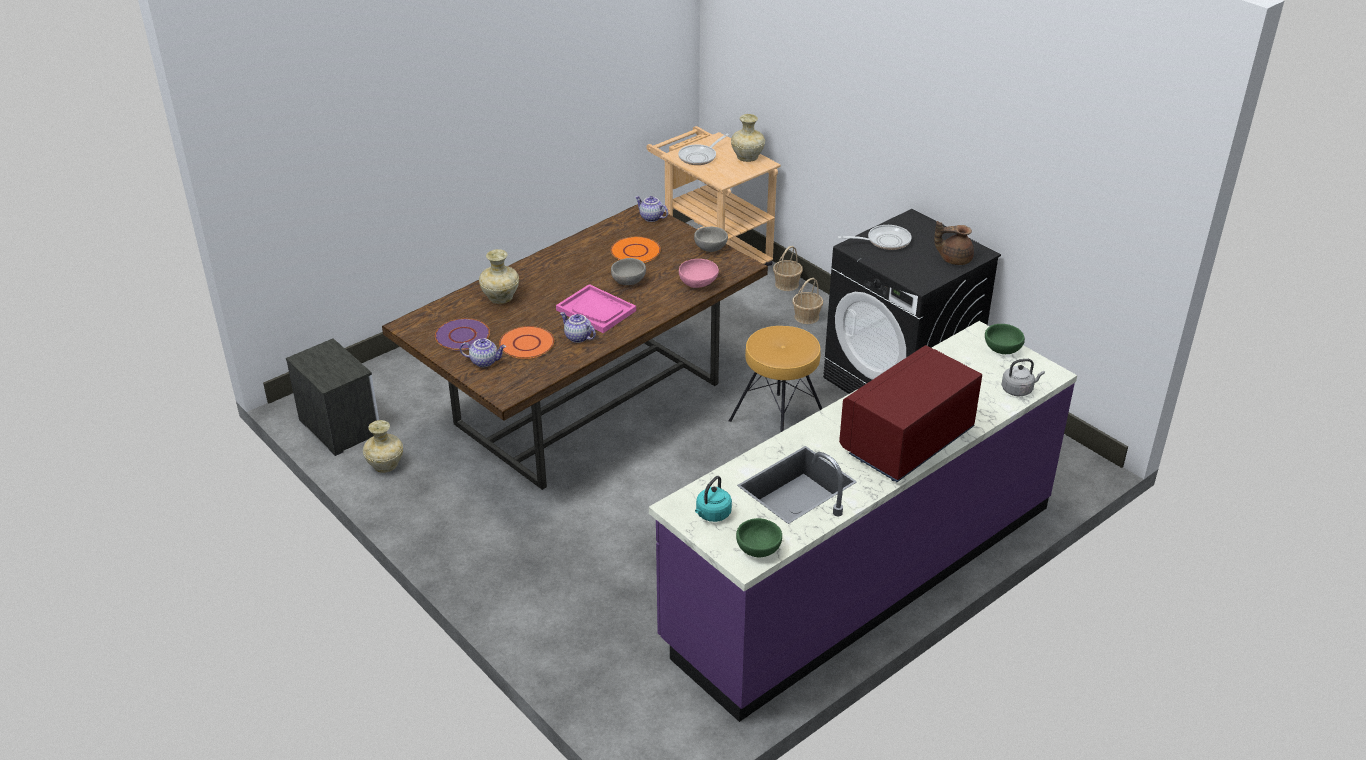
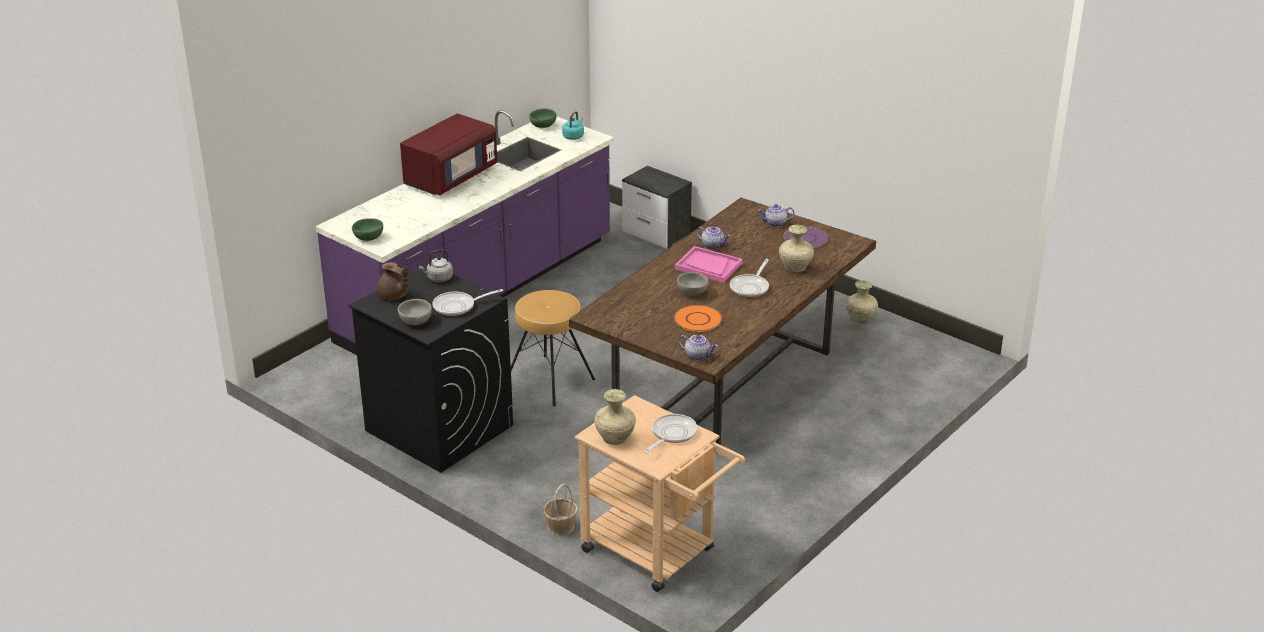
camera: 170 degrees right, 5 degrees down
(339, 426) = (922, 342): nightstand -> nightstand (657, 234)
(527, 344) = (750, 237): orange plate -> none
(562, 281) = (751, 287): none -> frying pan
(698, 283) = (628, 296): pink bowl -> none
(710, 248) = (627, 329): grey bowl -> grey bowl (416, 321)
(807, 317) = (534, 488): basket -> none
(954, 259) = (394, 296): brown teapot -> brown teapot turned 45 degrees clockwise
(1018, 390) = (364, 213): grey kettle -> grey kettle (438, 278)

